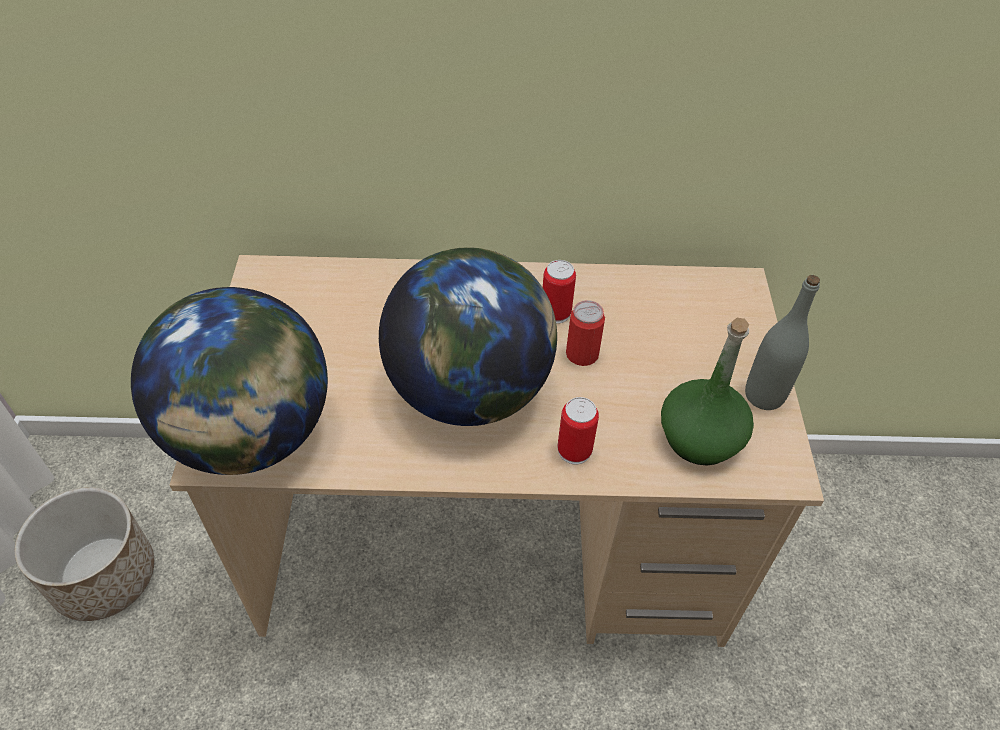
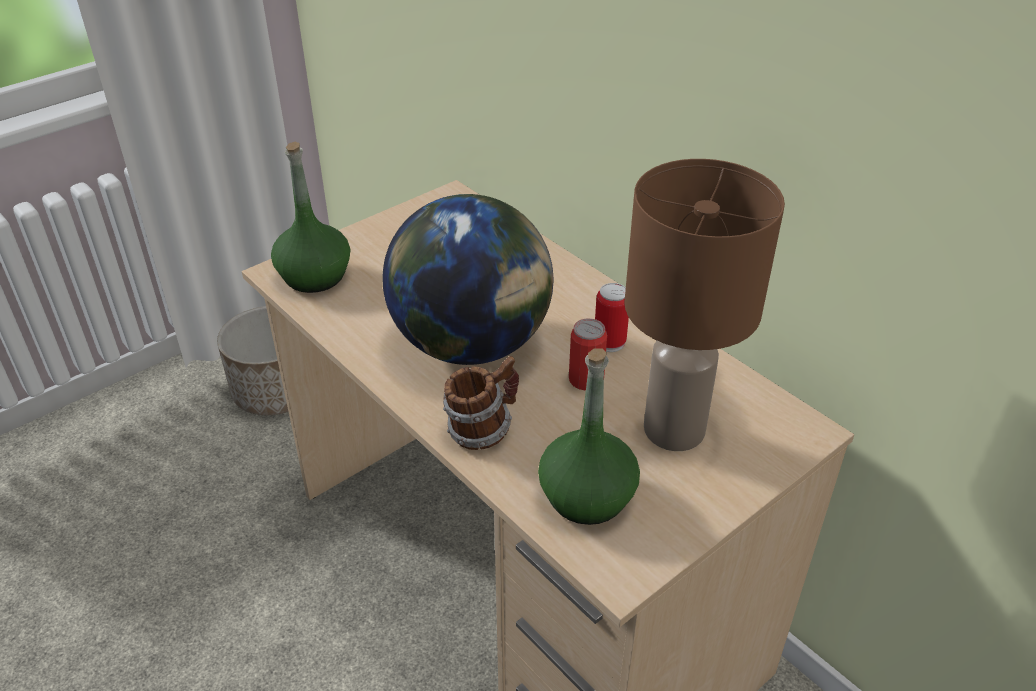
camera: 50 degrees right, 10 degrees down
(251, 435) = (314, 276): globe -> green bottle
(574, 450) = (482, 429): can -> mug
(679, 344) = (676, 429): none -> brown table lamp
(764, 395) = (691, 514): grey bottle -> none

